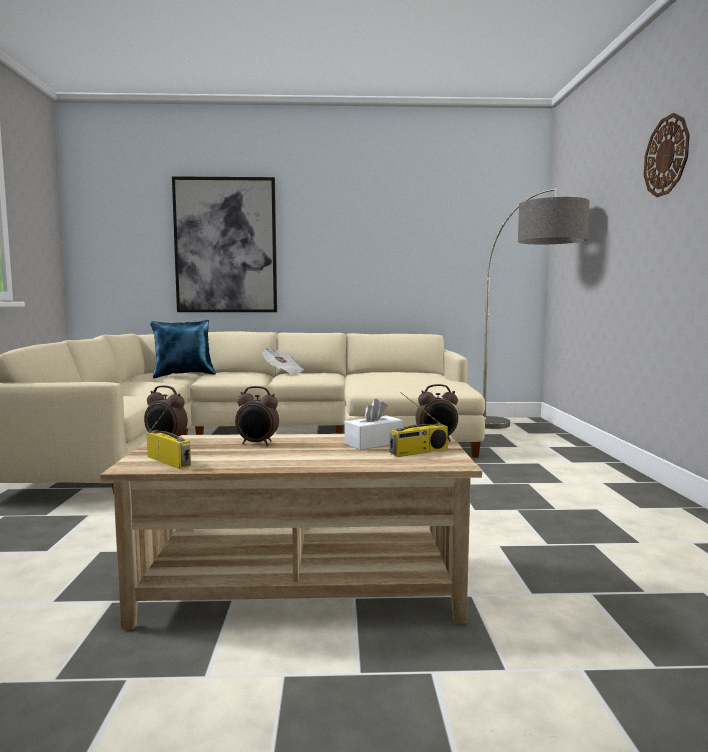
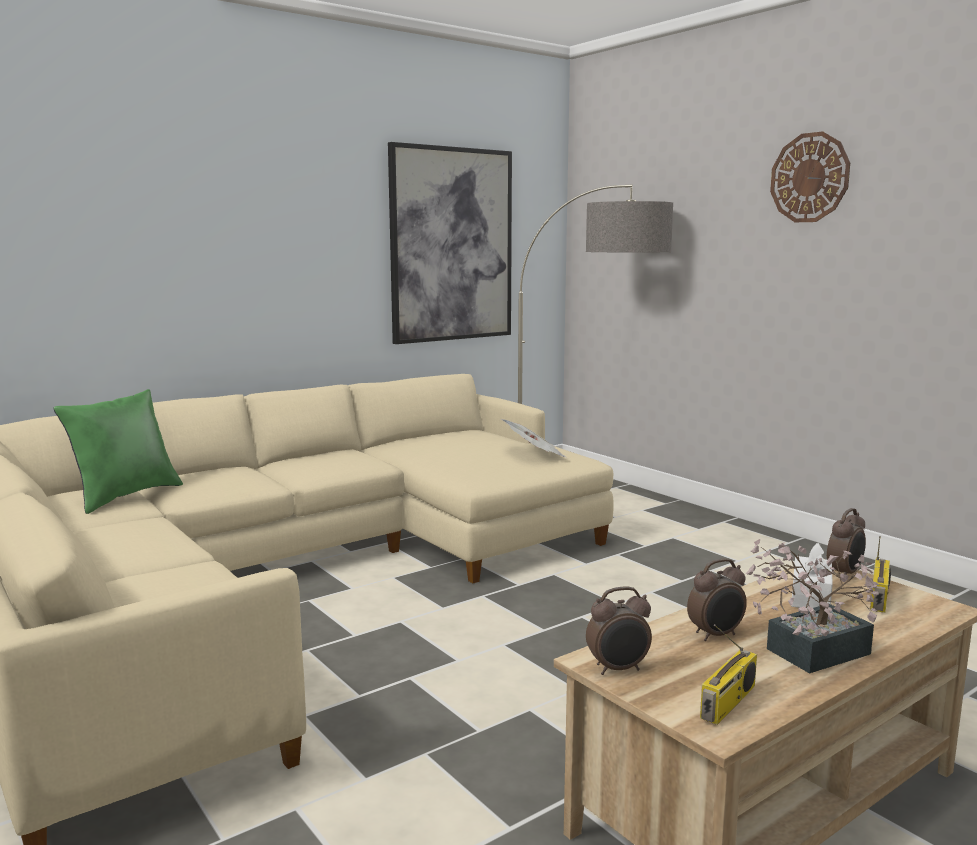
camera: 35 degrees left, 5 degrees up
(170, 461) = (728, 703): radio -> radio turned 120 degrees clockwise
(183, 375) = (125, 496): blue pillow -> green pillow
(226, 246) = (127, 246): picture -> picture (451, 245)
(281, 458) = (808, 653): none -> potted plant
(283, 373) = (288, 463): newspaper -> newspaper (534, 455)

